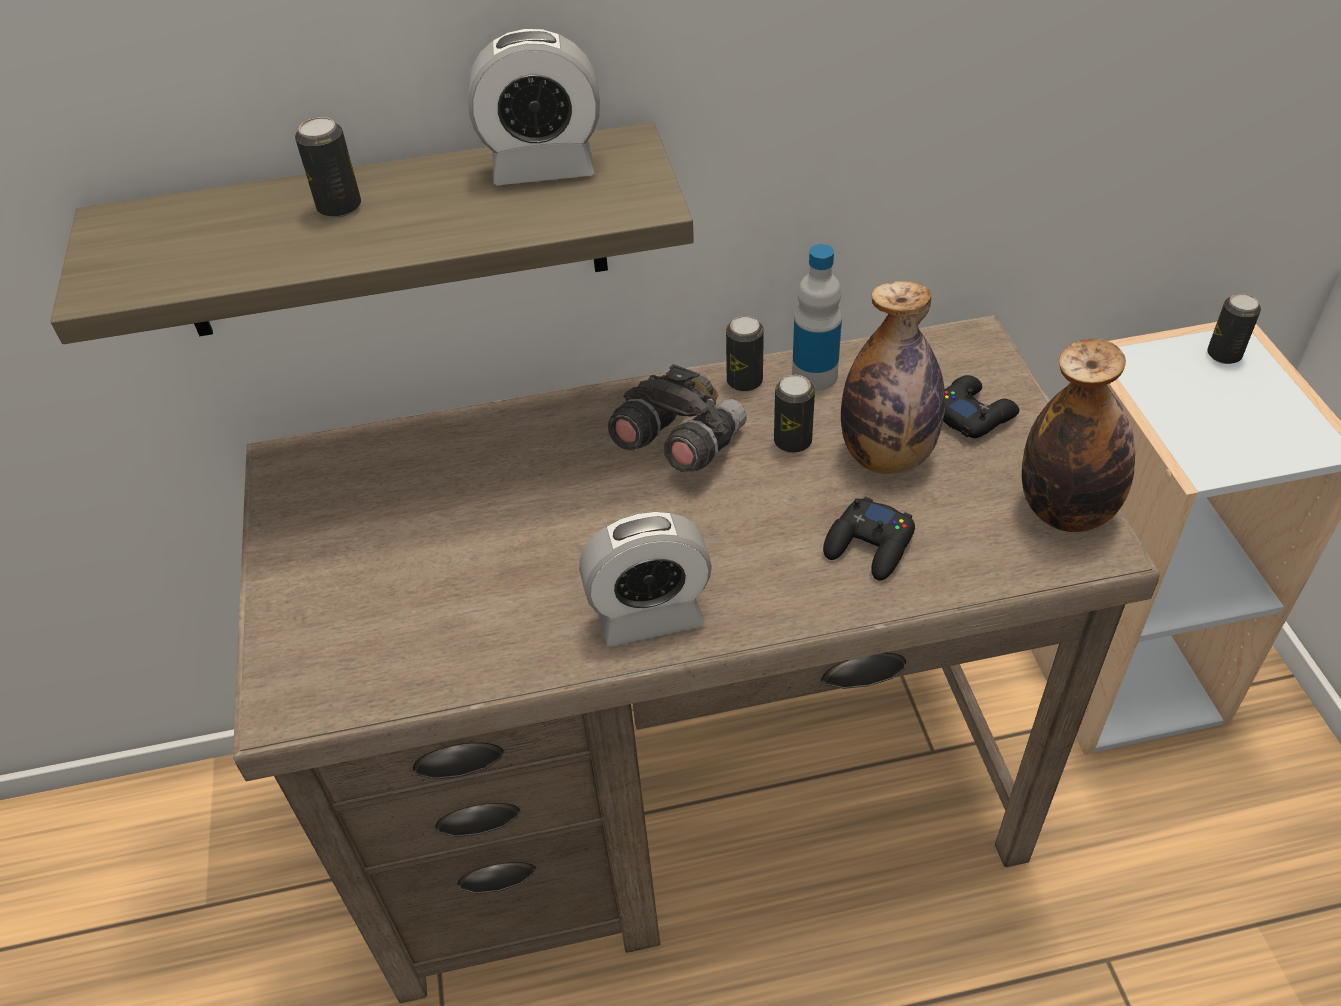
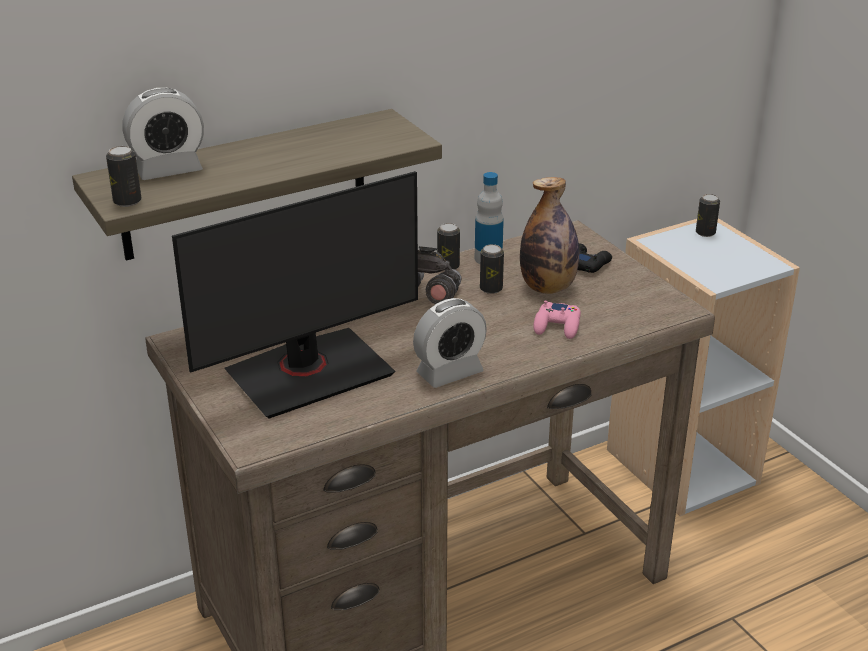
camera: 20 degrees left, 15 degrees down
(339, 207) = (238, 158): can -> can (127, 201)
(435, 567) = (308, 373): none -> monitor
(543, 168) = (344, 132): alarm clock -> alarm clock (168, 170)
(869, 546) = (557, 326): black game controller -> pink game controller
(1066, 511) = (655, 296): bottle -> none

